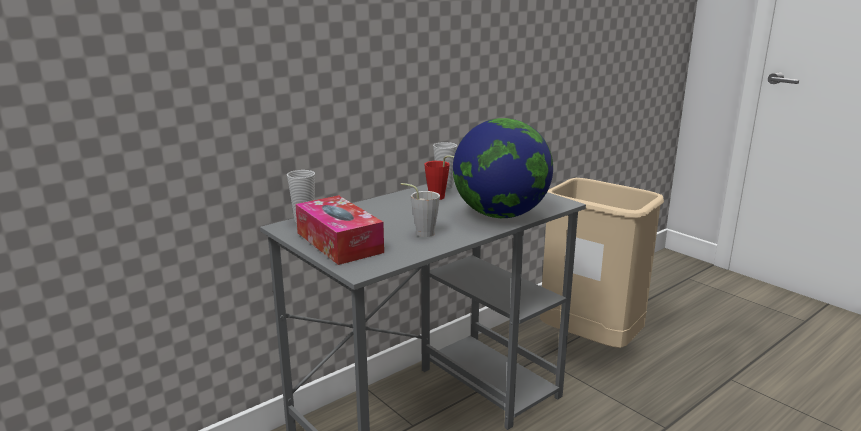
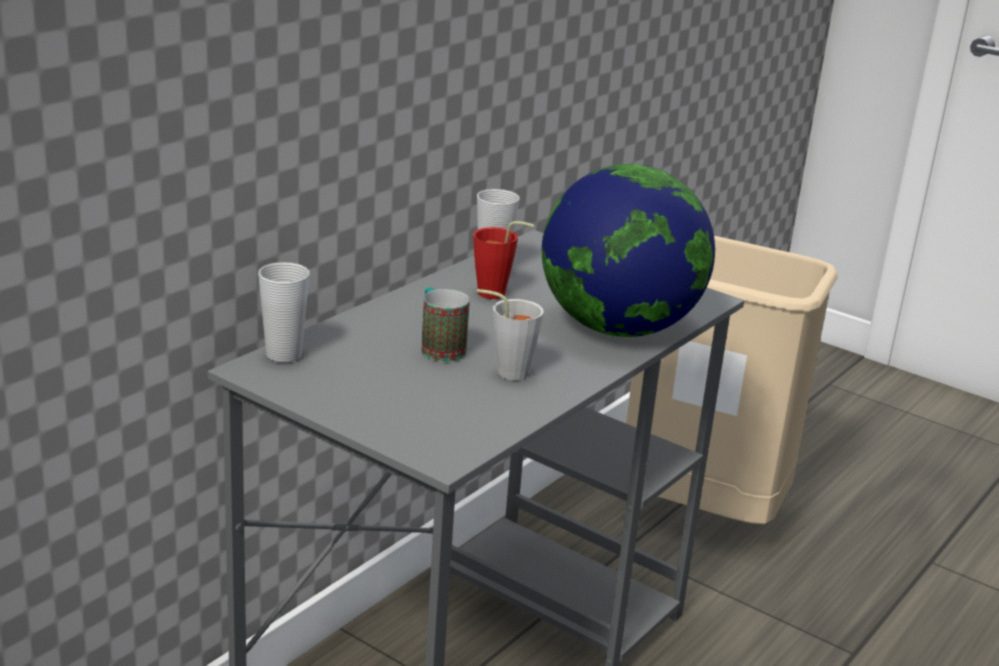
camera: 15 degrees left, 5 degrees up
(339, 242) = (375, 399): tissue box -> none
(391, 220) = (439, 347): none -> mug

